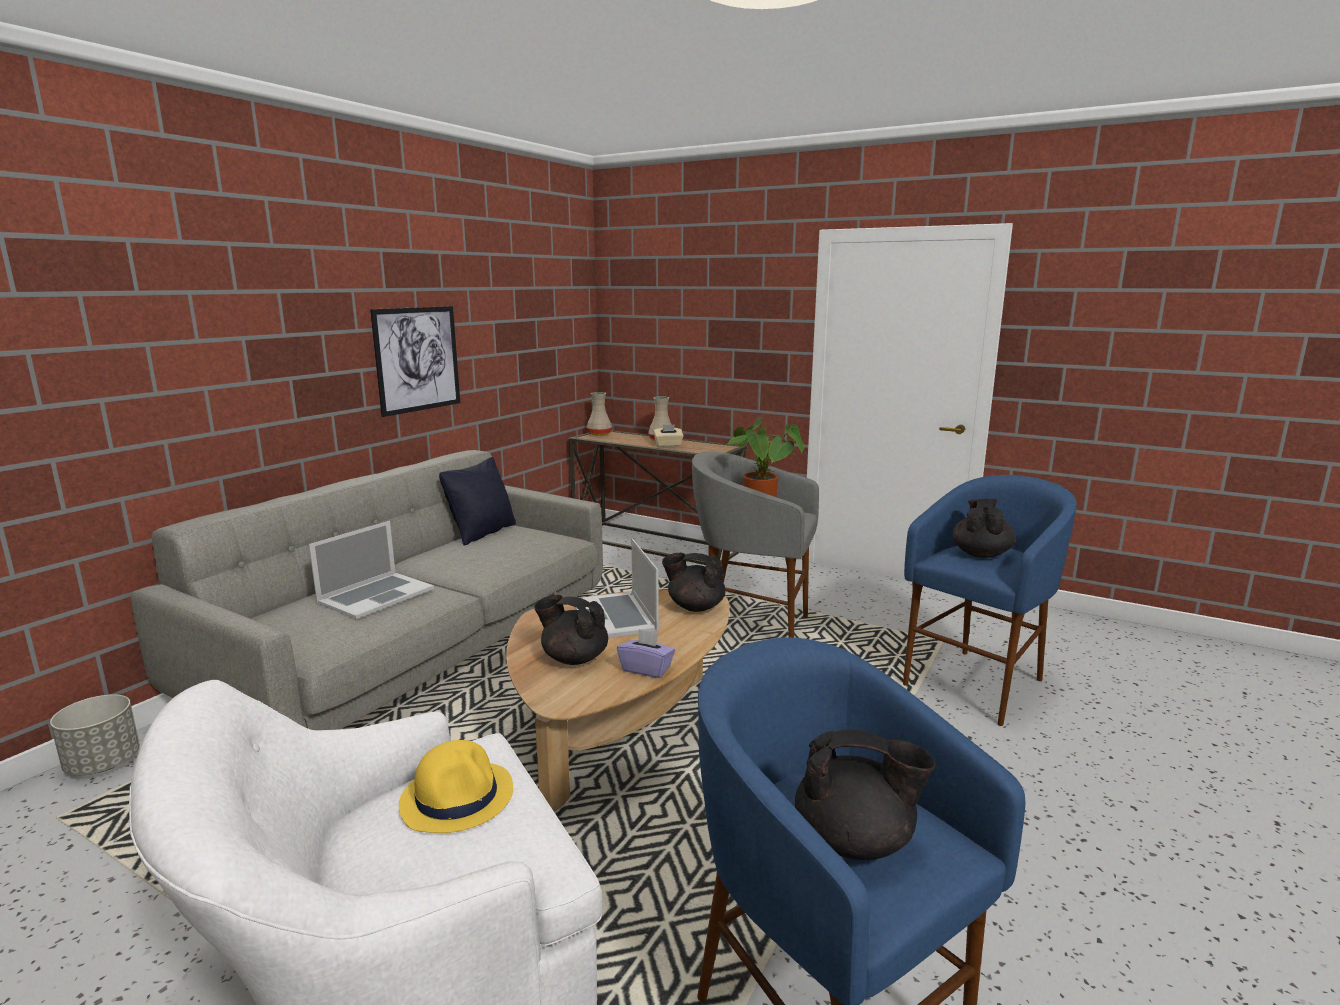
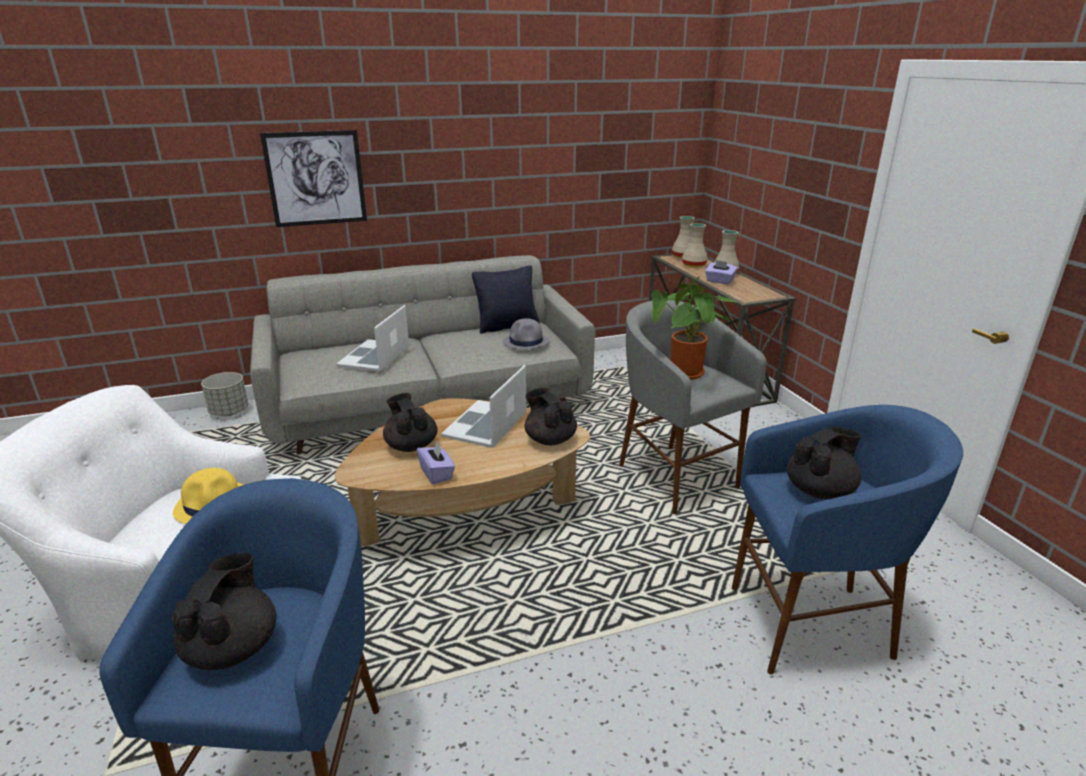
camera: 40 degrees right, 10 degrees up
(376, 595) = (374, 356): laptop -> laptop turned 120 degrees clockwise
(417, 359) = (487, 175): picture -> picture (316, 178)
(532, 539) = (526, 342): none -> grey hat
(622, 439) = (694, 265): none -> beige vase
(668, 445) = (719, 281): beige tissue box -> purple tissue box
(855, 841) = (233, 647): black teapot -> black teapot turned 135 degrees counterclockwise

